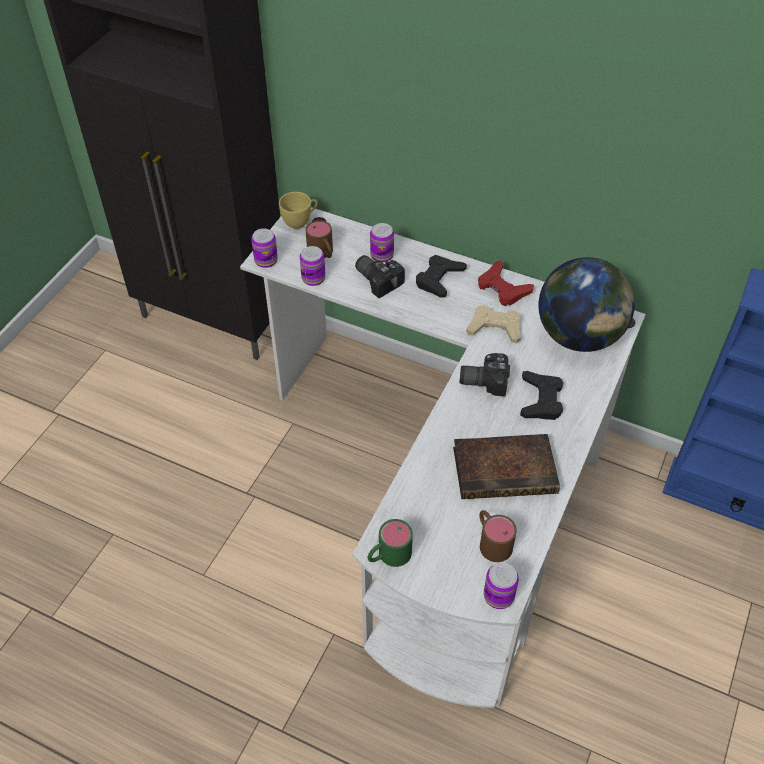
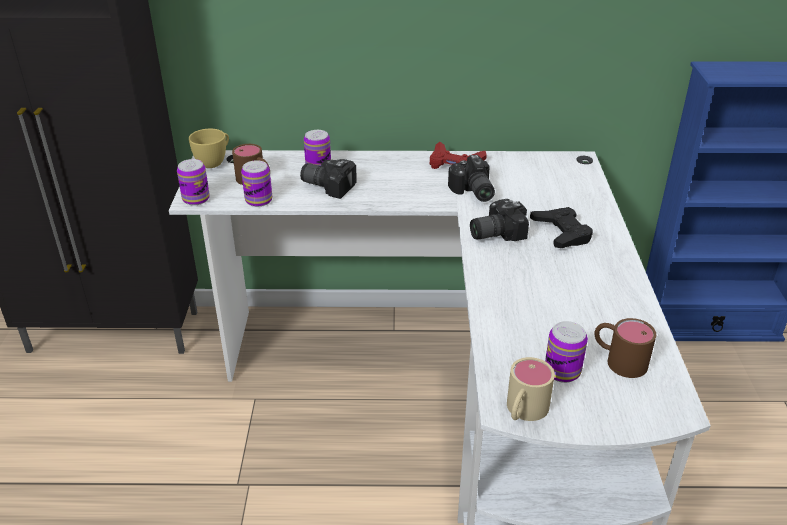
camera: 25 degrees left, 15 degrees down
(388, 556) = (523, 411): green mug -> beige mug
(439, 279) = (389, 171): black game controller -> none
(495, 328) = (472, 192): beige game controller -> camera
(498, 596) = (669, 407): can -> can (562, 371)
(507, 470) = (579, 295): book -> none
(579, 336) = (553, 179): globe -> none

